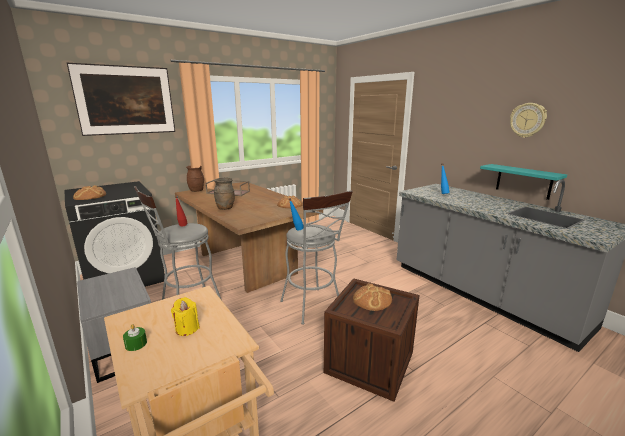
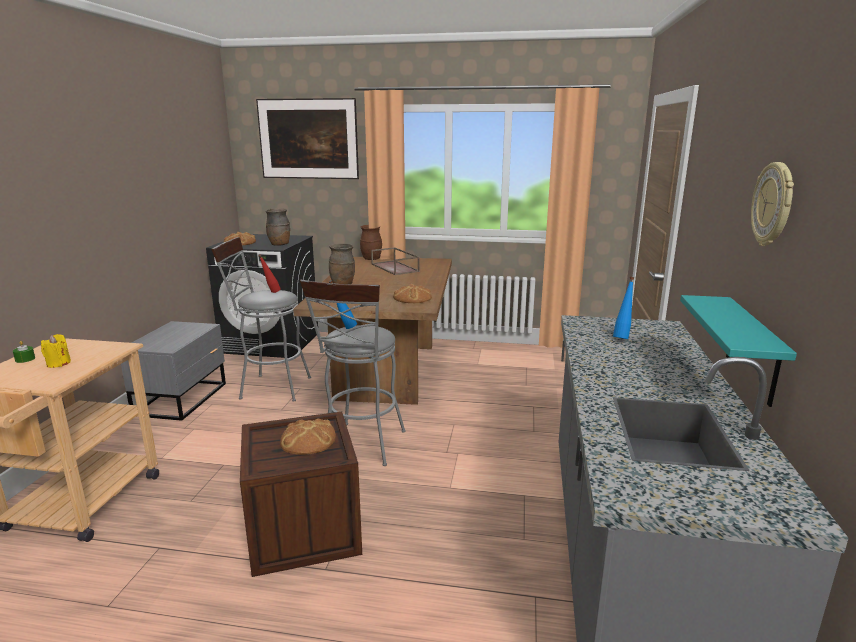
camera: 45 degrees right, 0 degrees up
(134, 191) = (279, 245): none -> brown vase

